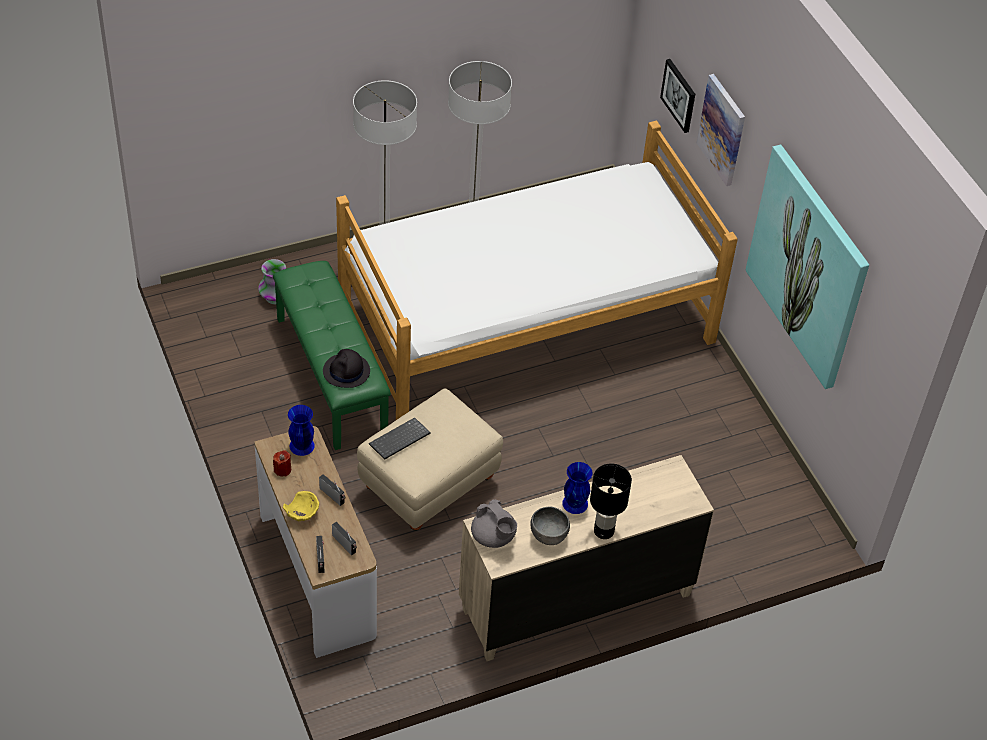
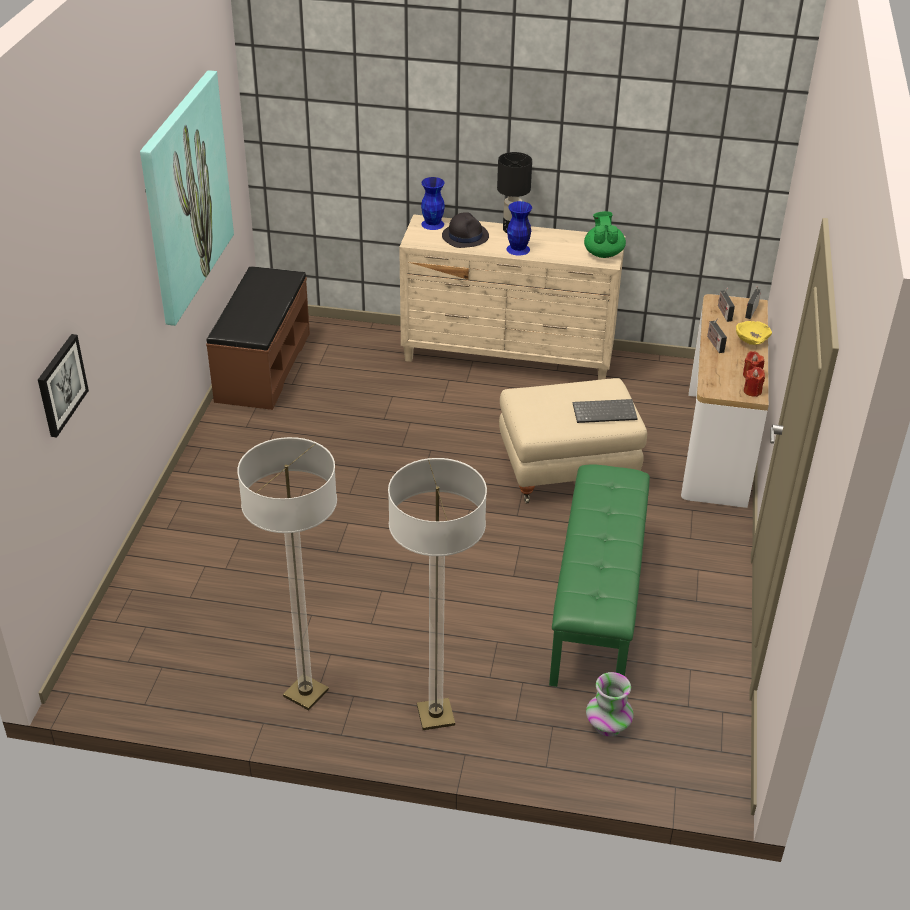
camera: 145 degrees left, 10 degrees down
(273, 450) = (752, 391): none -> red candle
(301, 446) = (722, 385): blue vase -> blue vase (433, 224)
(346, 371) = (616, 488): black hat -> black hat (465, 236)
(493, 537) = (603, 253): grey teapot -> green teapot
(527, 323) = (339, 568): bed -> none
(549, 537) = (558, 240): grey bowl -> none
(722, 129) = (102, 289): picture -> none
(772, 477) = (262, 366): none -> brown bench

